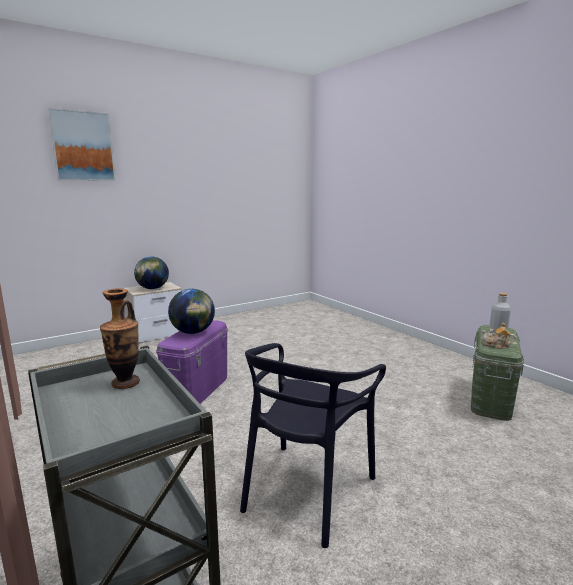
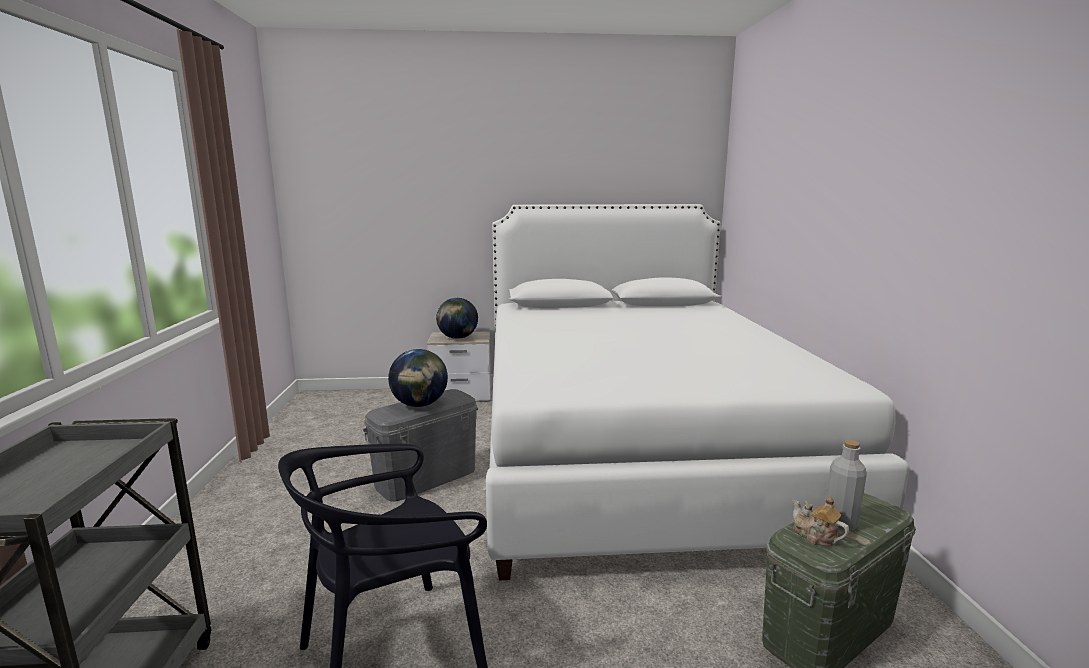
camera: 30 degrees right, 0 degrees up
(83, 146) = (394, 163): picture -> none
(125, 383) = (105, 457): vase -> none
(197, 389) = (426, 478): purple storage box -> grey storage box
(311, 342) = (633, 449): none -> white bed

